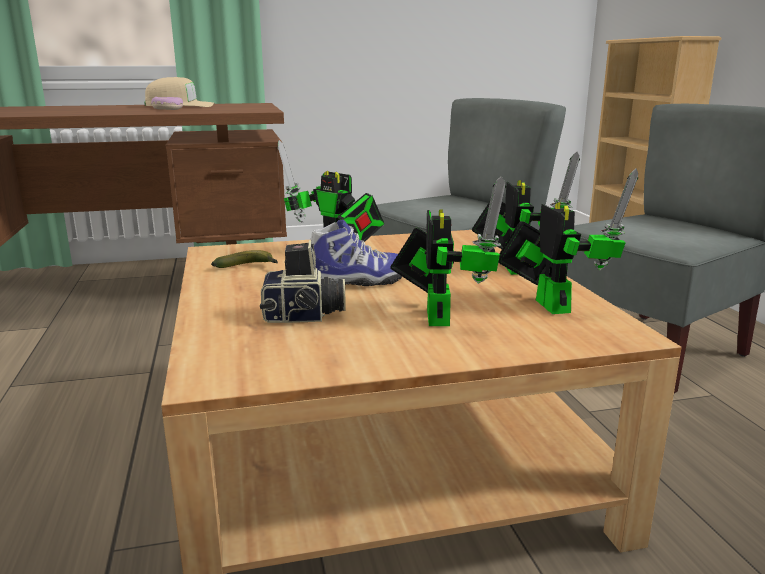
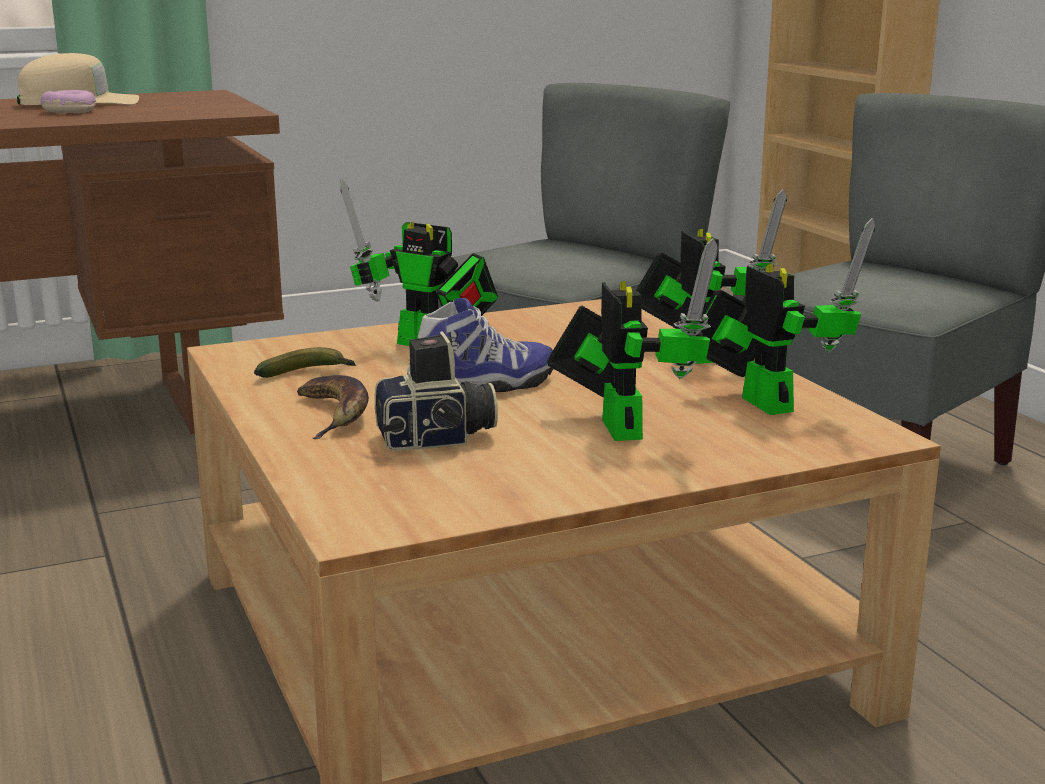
camera: 10 degrees left, 0 degrees up
(246, 294) = (333, 414): none -> banana

